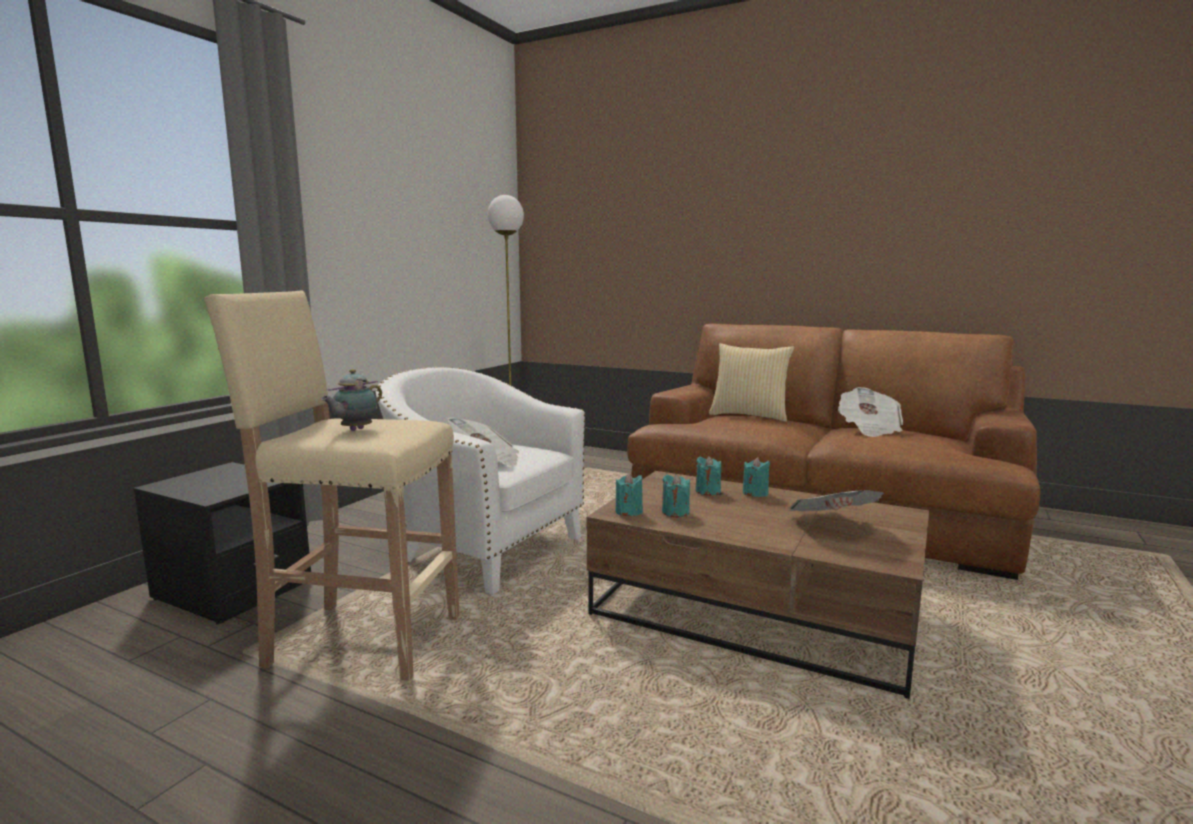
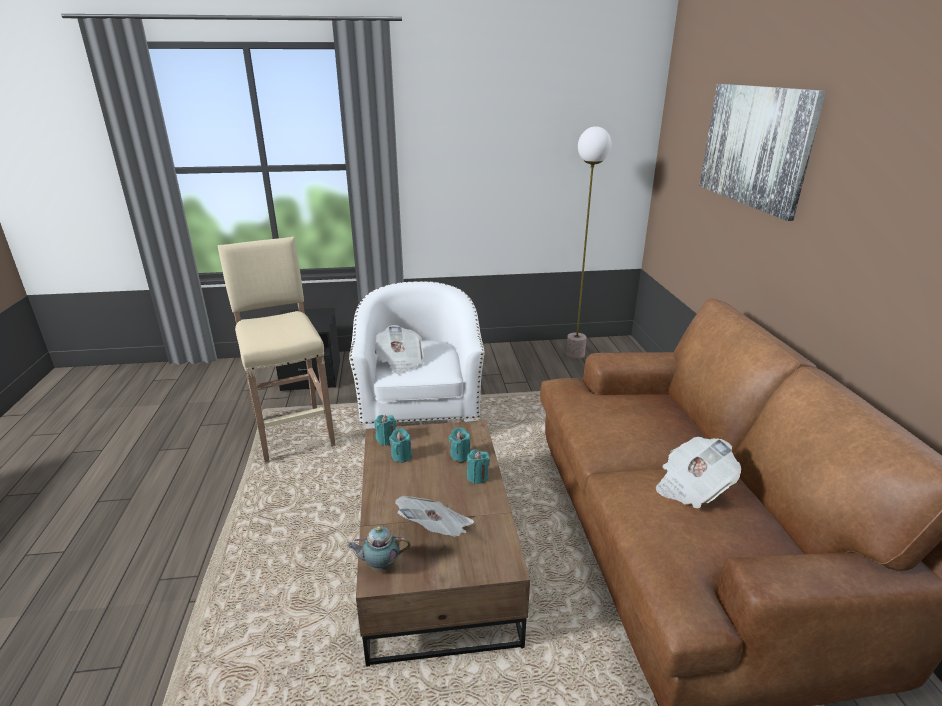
camera: 55 degrees right, 15 degrees up
(354, 430) = (276, 327): teapot -> teapot (380, 566)
(680, 200) = (755, 146): none -> picture
(749, 415) = (657, 411): pillow -> none

